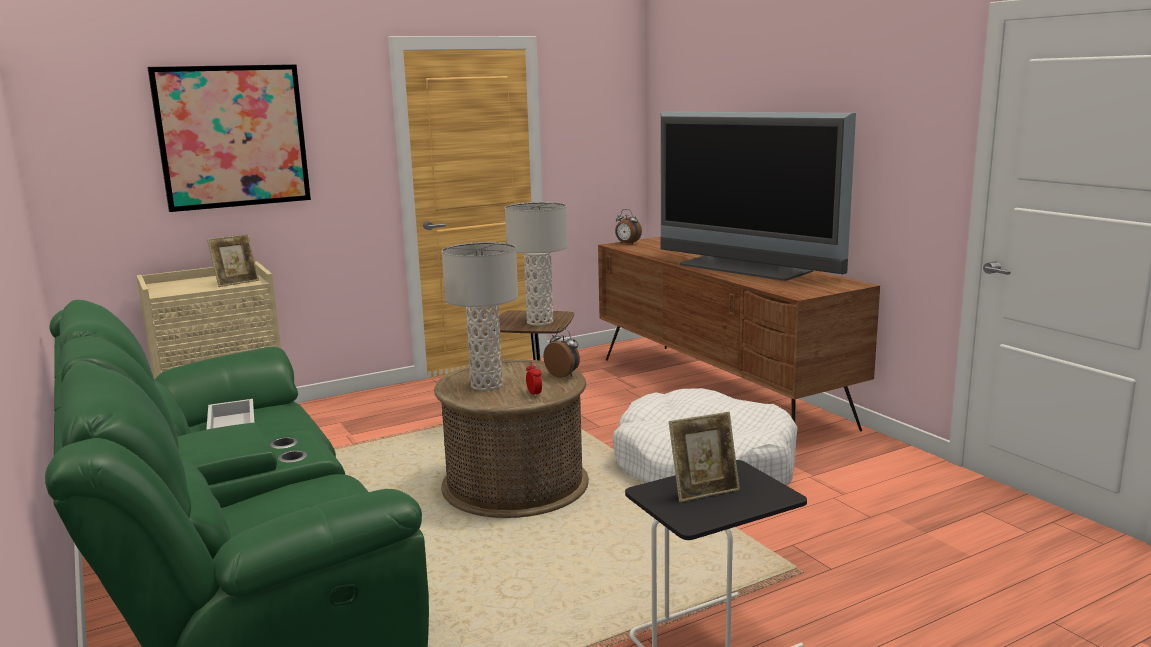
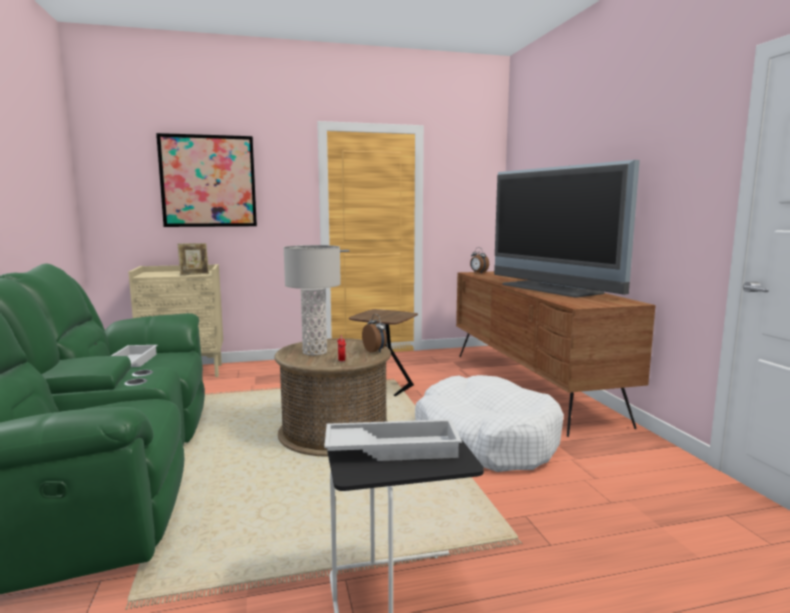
camera: 15 degrees right, 5 degrees down
(540, 322) = (388, 316): white table lamp -> none
(704, 491) = (393, 448): picture frame -> white tray

